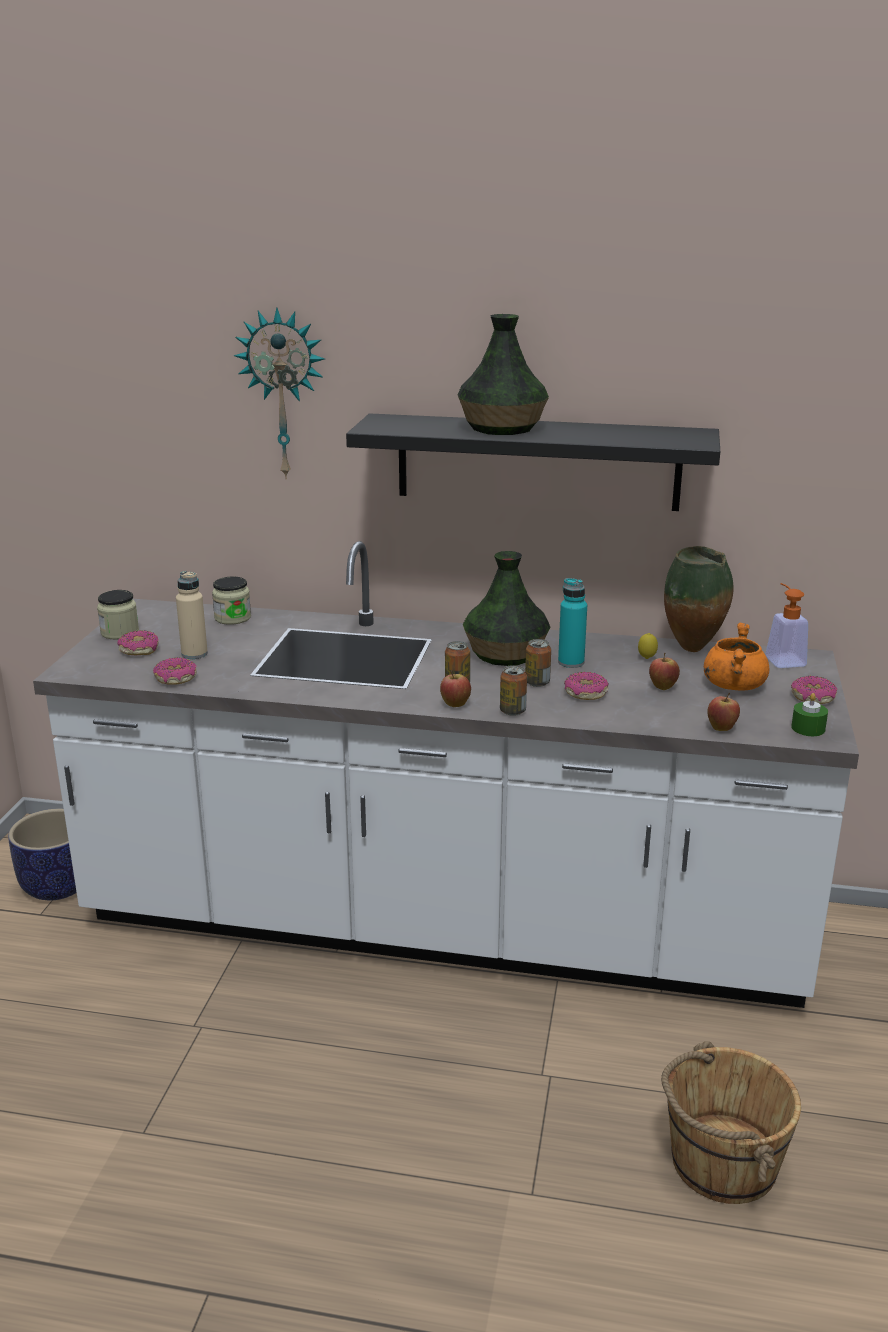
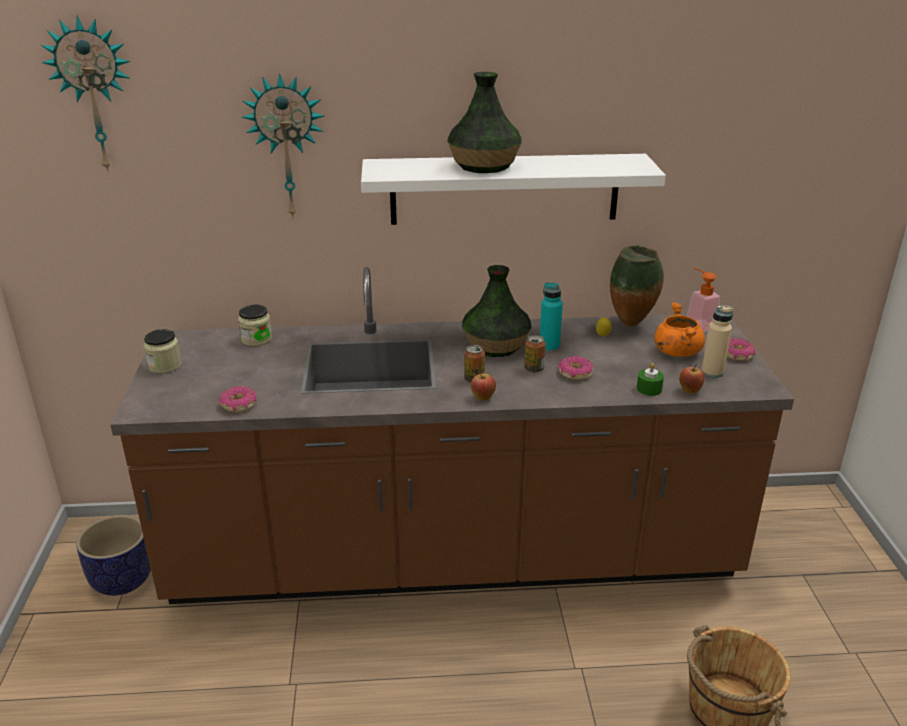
camera: 15 degrees left, 5 degrees up
(84, 324) = (95, 95): none -> wall clock
(139, 650) = (191, 381): donut -> none
(194, 654) = (242, 378): beige bottle -> beige bottle (712, 372)
(444, 923) = (453, 556): white counter -> brown counter
(512, 711) = (529, 397): can -> none
(537, 462) = (504, 189): black shelf -> white shelf
(662, 687) = (628, 360): apple -> none
(808, 728) = (748, 382): green candle -> green candle (649, 389)

